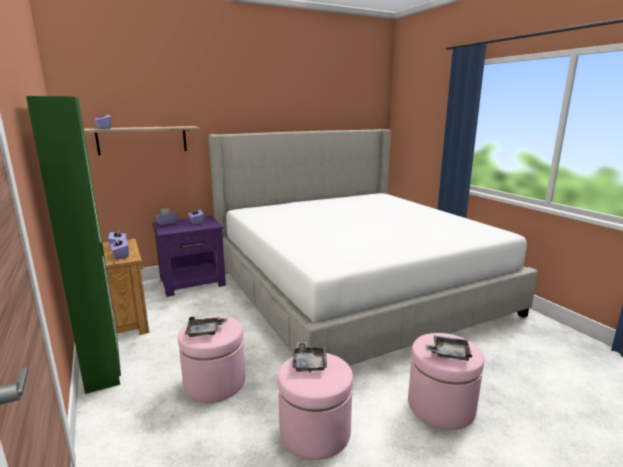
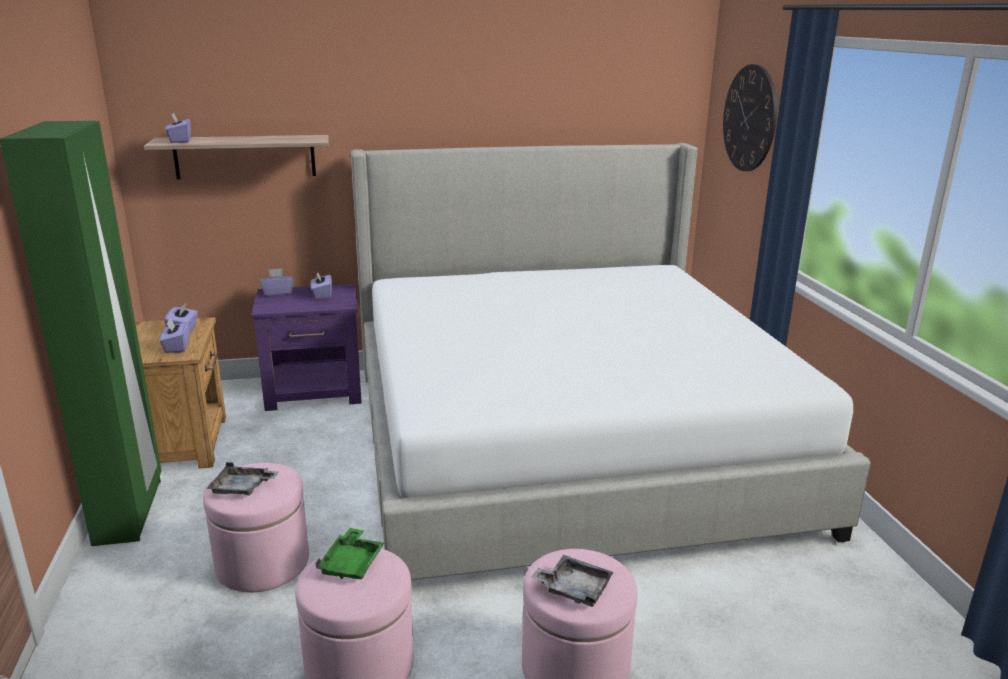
camera: 15 degrees right, 5 degrees up
(309, 363) = (352, 563): grey tray -> green tray
(421, 111) = (749, 118): none -> wall clock

